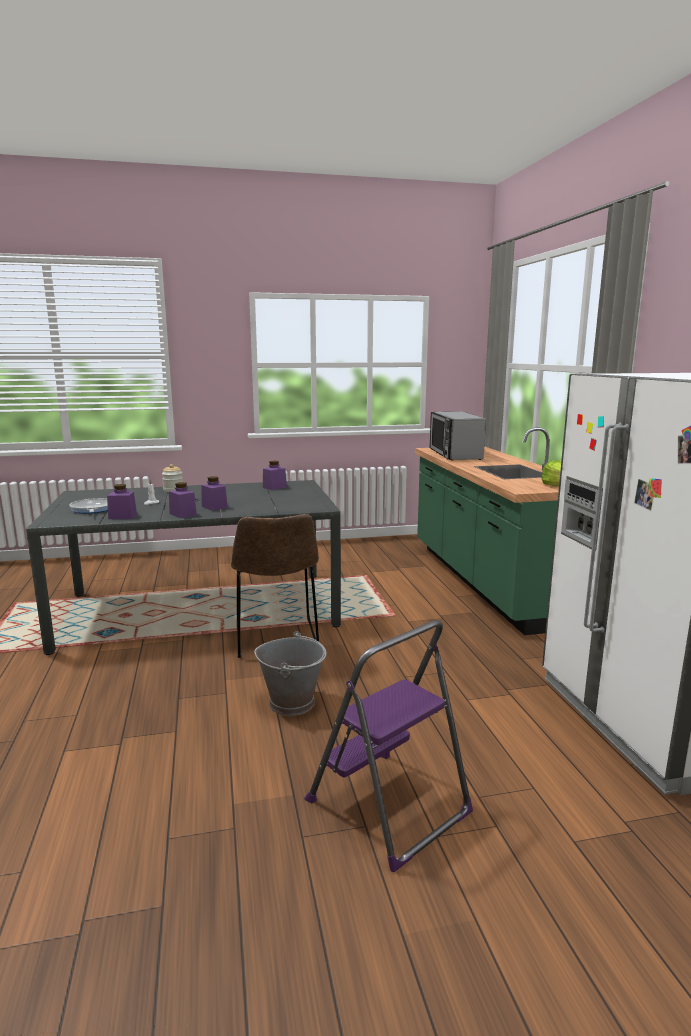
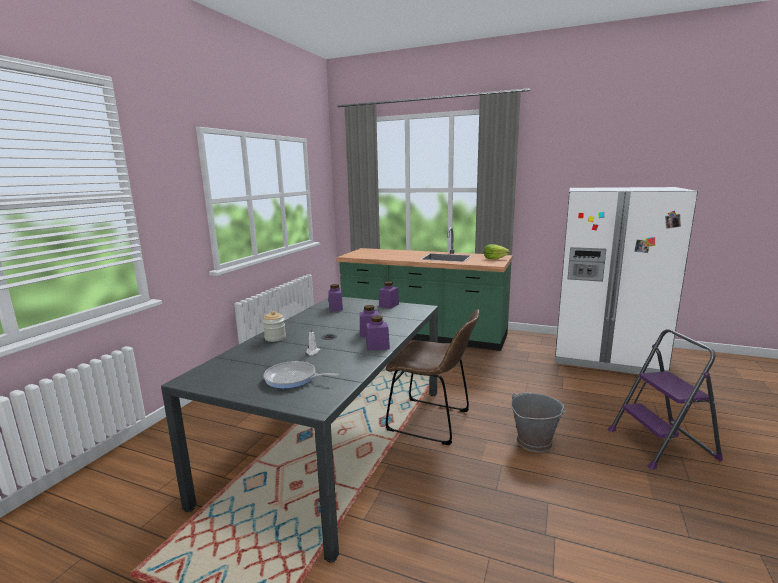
camera: 55 degrees left, 0 degrees up
(122, 516) = (348, 369): purple jar -> purple jar (389, 305)
(454, 454) = (377, 255): microwave -> none

